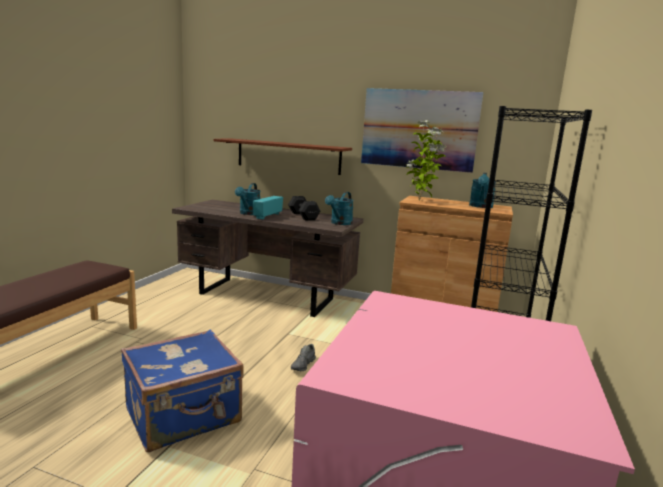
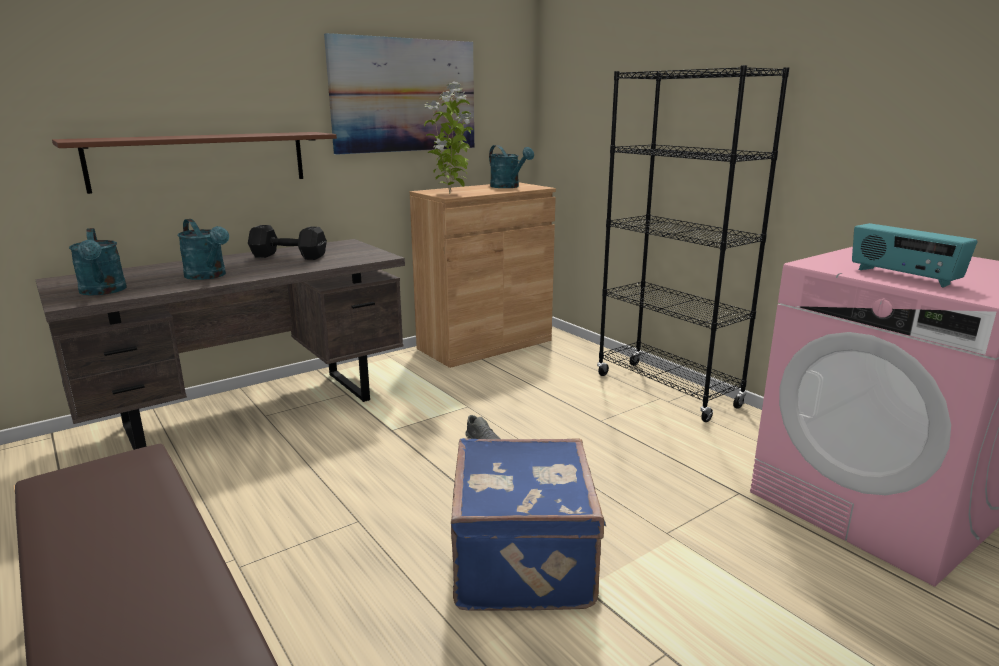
camera: 55 degrees left, 5 degrees up
(267, 216) = (250, 270): radio -> radio (903, 277)
(339, 223) = (362, 250): turquoise watering can -> turquoise watering can (103, 291)

